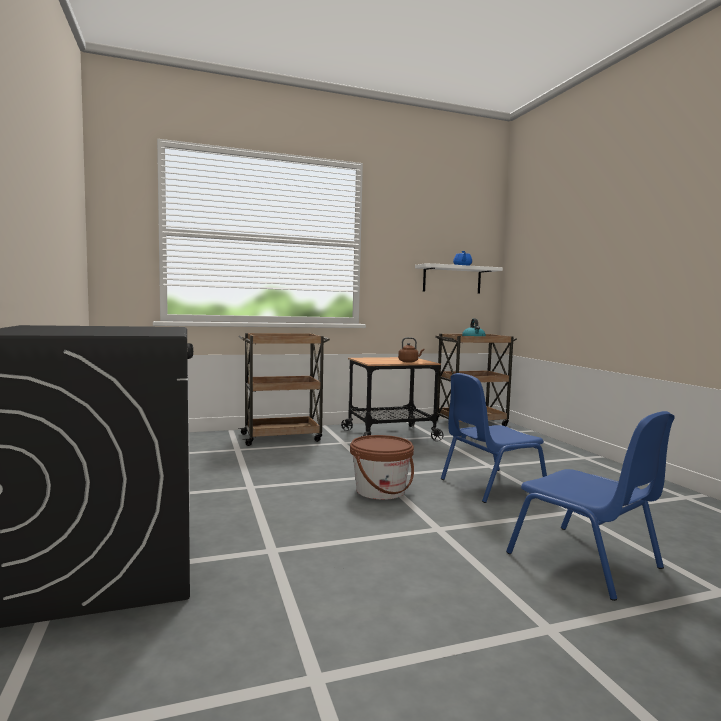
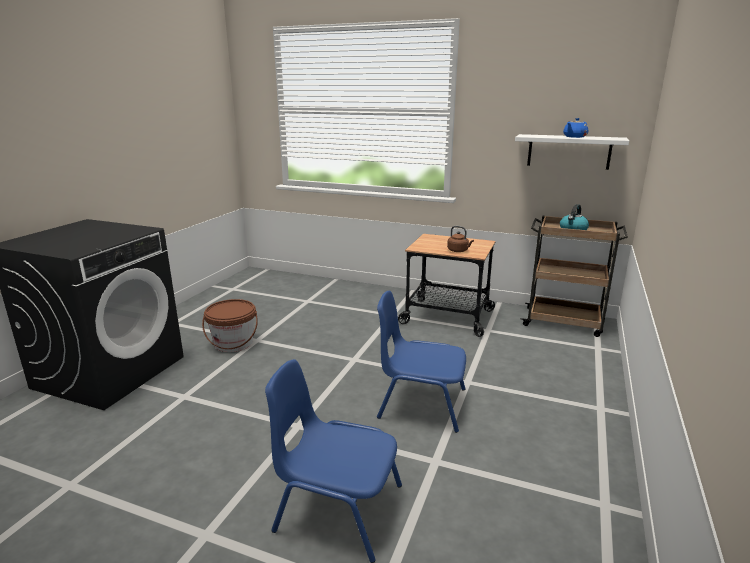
camera: 40 degrees right, 15 degrees up
(282, 437) = (357, 296): brown cart -> none
(380, 491) = (327, 374): brown bucket -> brown bucket (233, 343)
(586, 561) = (337, 508): blue chair -> blue chair turned 105 degrees clockwise

